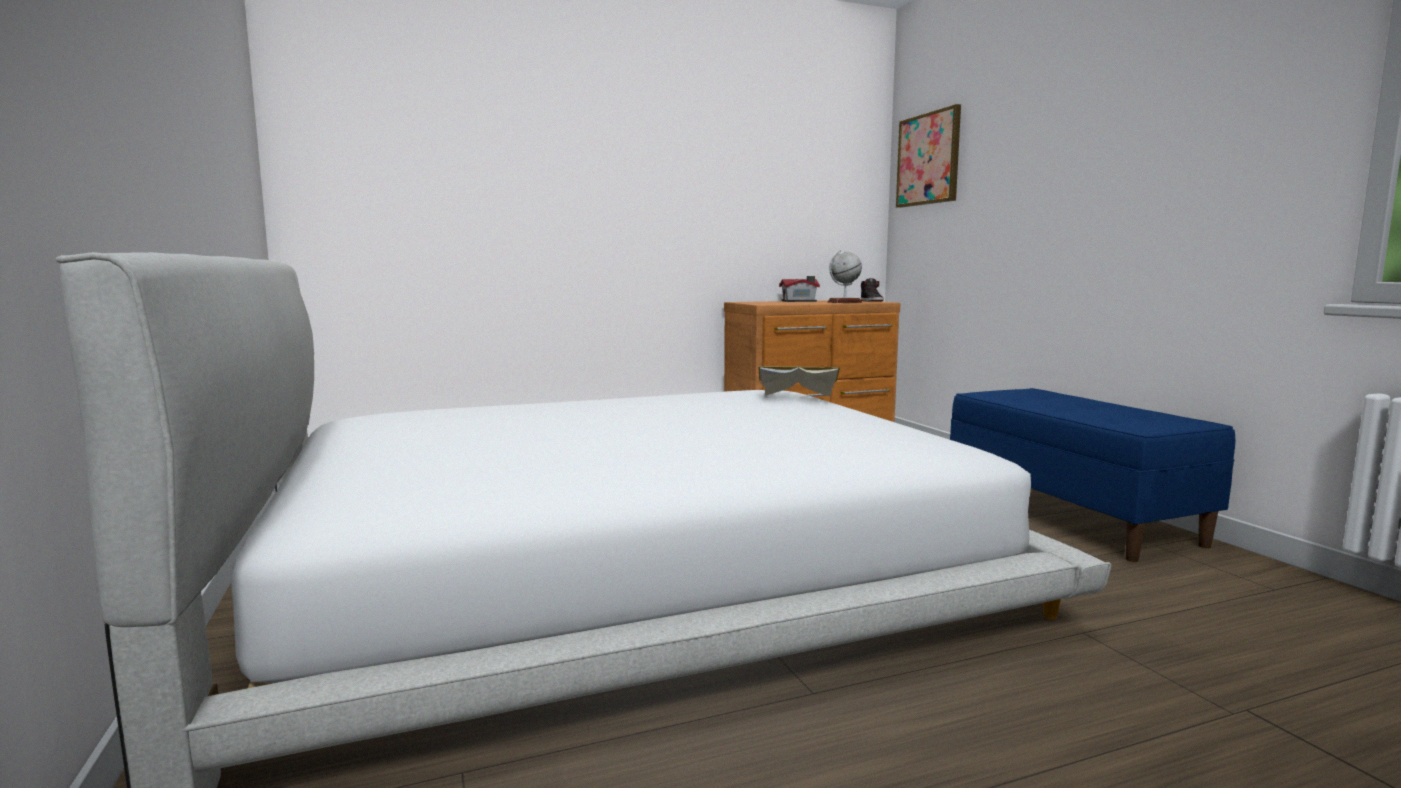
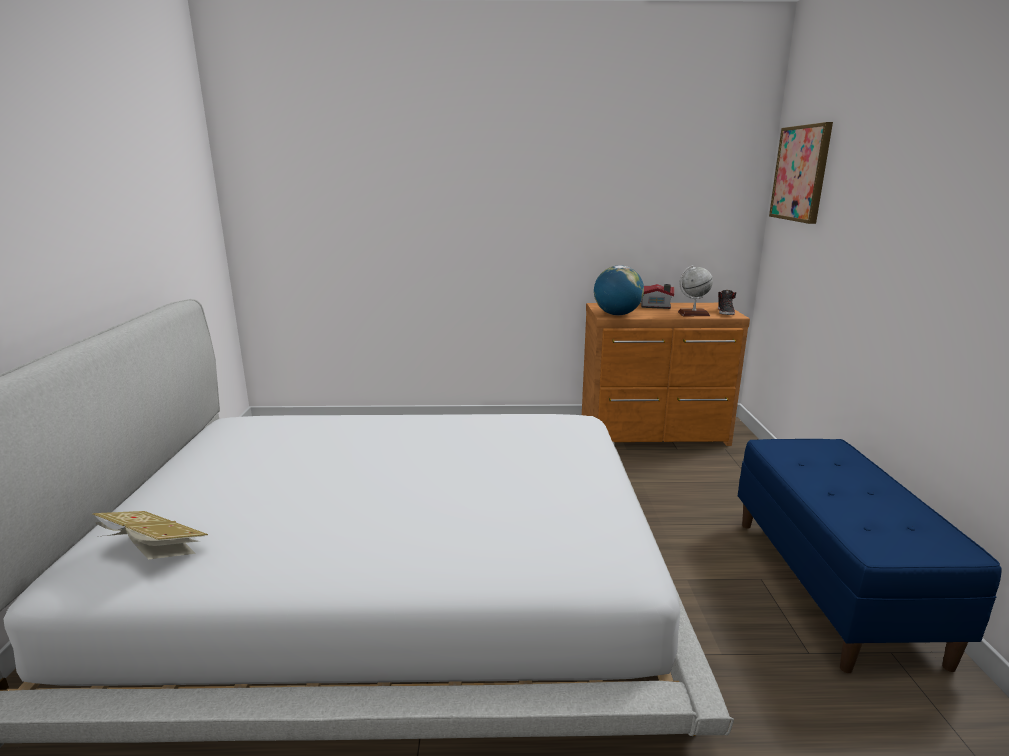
camera: 20 degrees right, 10 degrees up
(771, 303) = (617, 314): none -> globe
(797, 398) = (567, 442): book -> book (153, 551)

